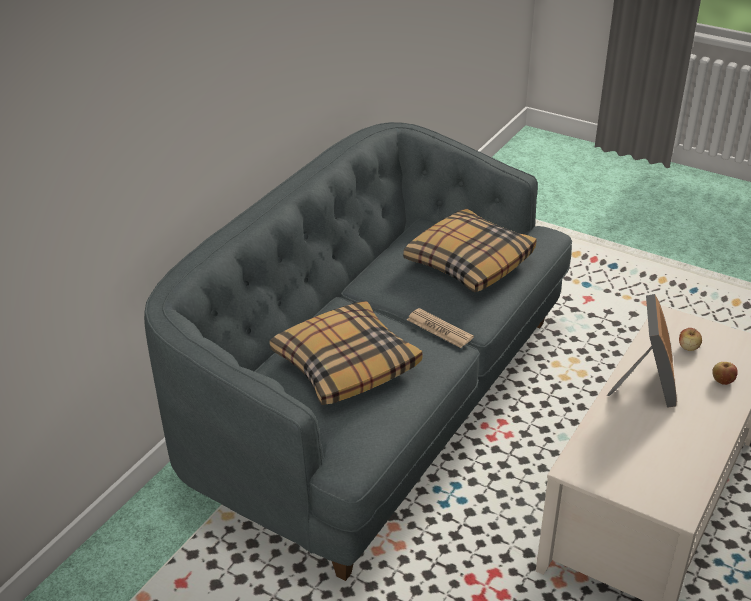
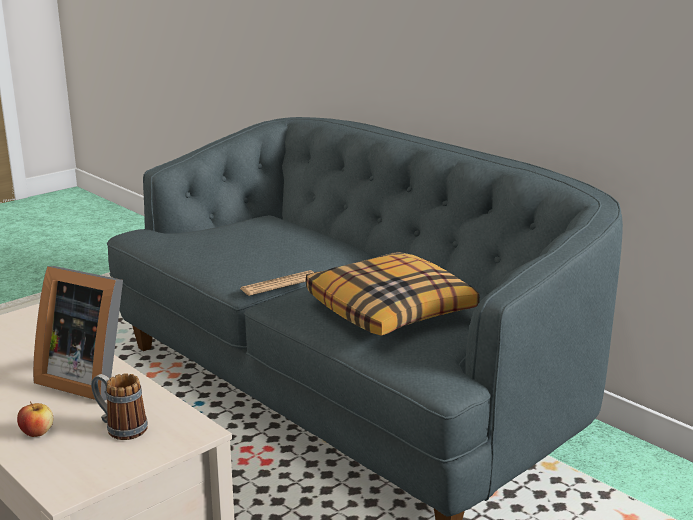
camera: 105 degrees right, 15 degrees down
(345, 364) = (255, 238): pillow -> none
(688, 347) = (120, 428): apple -> mug

